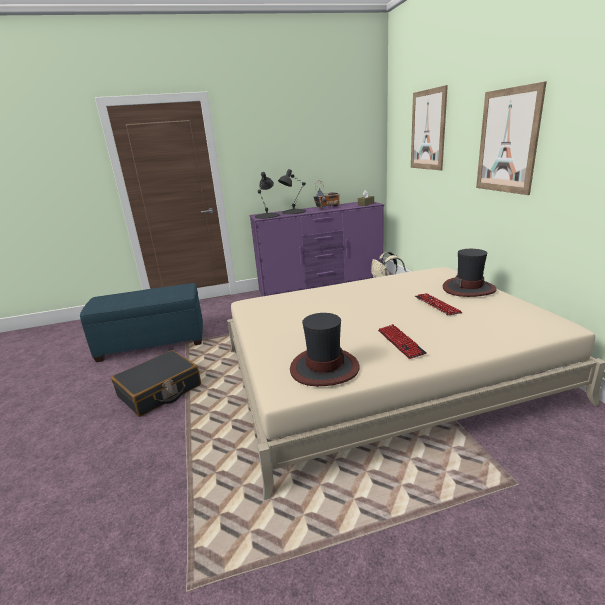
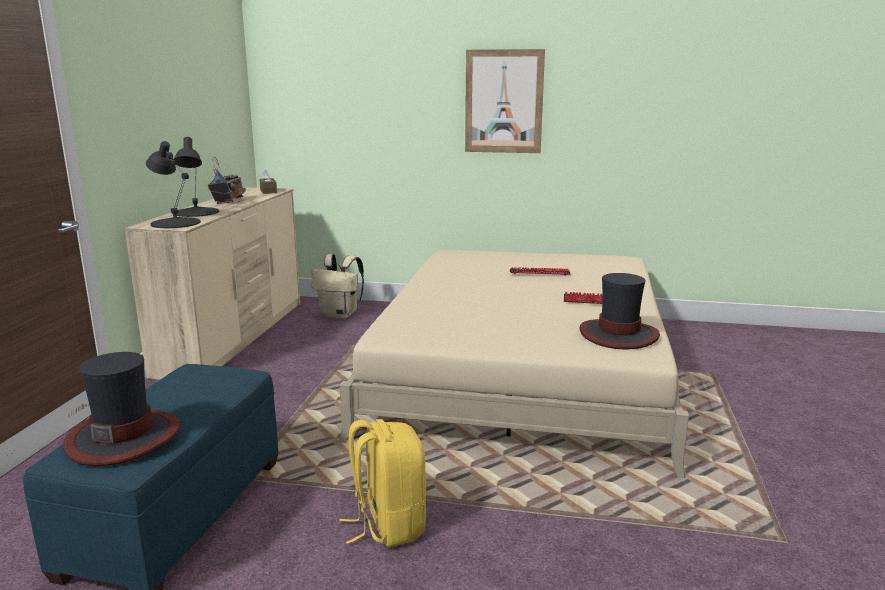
camera: 65 degrees left, 5 degrees down
(160, 391) = (388, 525): black suitcase -> yellow backpack
(321, 285) = (235, 337): purple dresser -> beige dresser
(428, 130) = (360, 85): picture -> none
(469, 288) = (517, 256): hat -> hat (124, 437)

